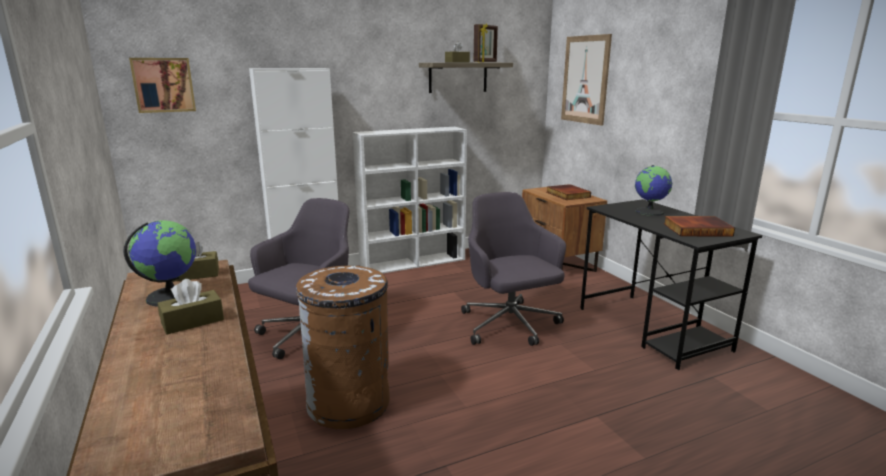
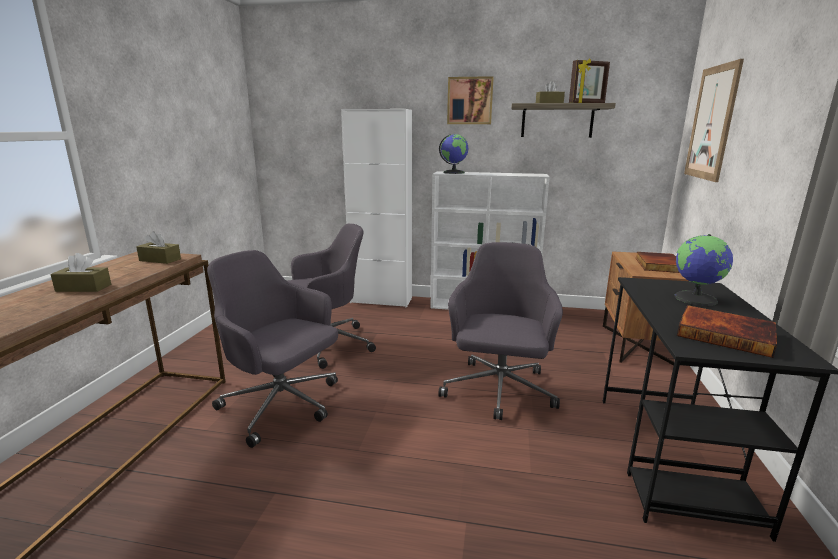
camera: 35 degrees right, 0 degrees up
(164, 85) = (291, 123): picture -> picture (470, 101)
(171, 296) = (117, 269): globe -> globe (454, 172)
(349, 403) = (282, 405): brown trash can -> grey office chair

